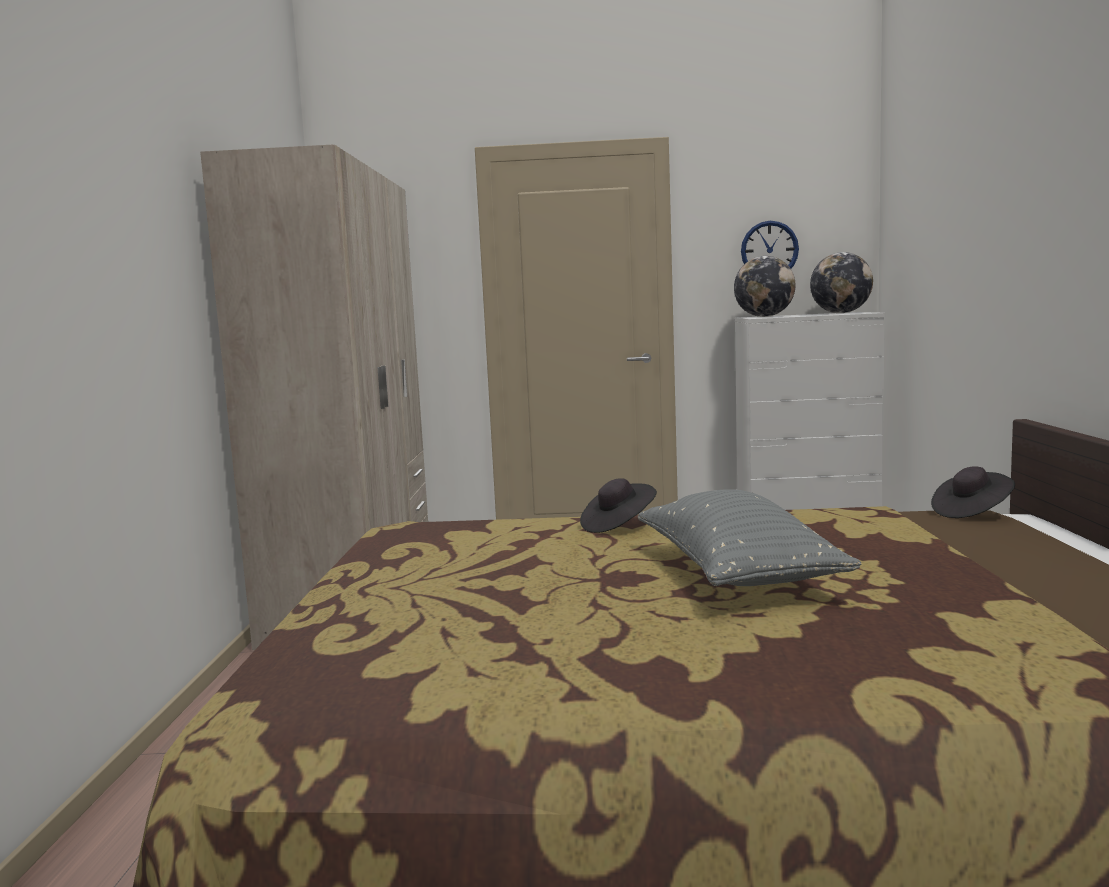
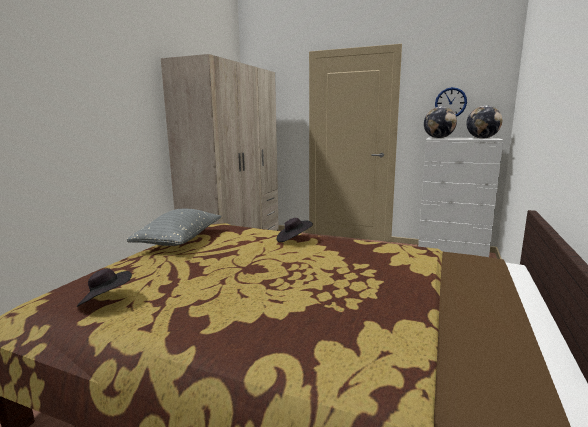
camera: 20 degrees right, 5 degrees up
(736, 574) = (304, 276): grey pillow -> grey pillow (180, 240)
(971, 512) = (484, 259): black hat -> black hat (106, 301)

